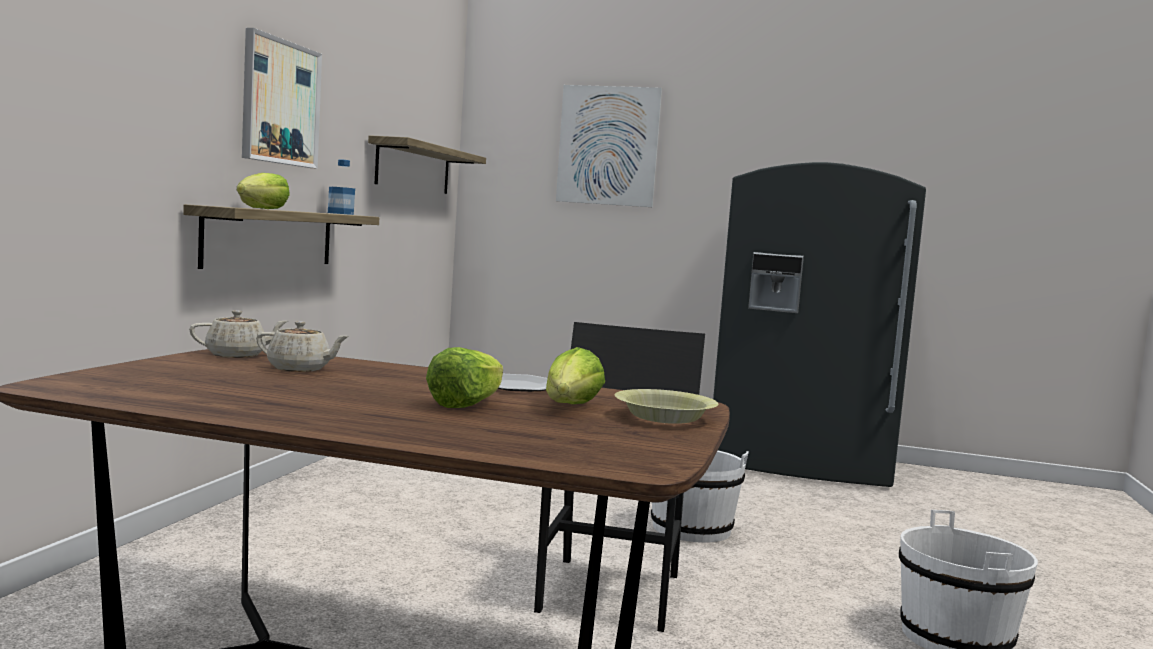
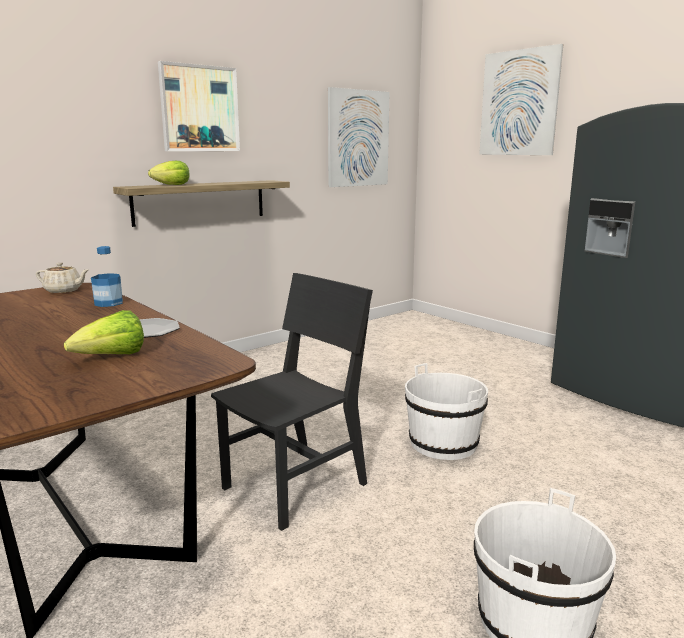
camera: 35 degrees right, 10 degrees up
(300, 369) = (60, 305): beige teapot -> none
(340, 213) = (262, 181): bottle -> bottle (108, 303)
(414, 168) = (358, 138): shelf -> picture
(466, 405) = (52, 347): lettuce -> none
(664, 418) = (144, 377): yellow bowl -> none

